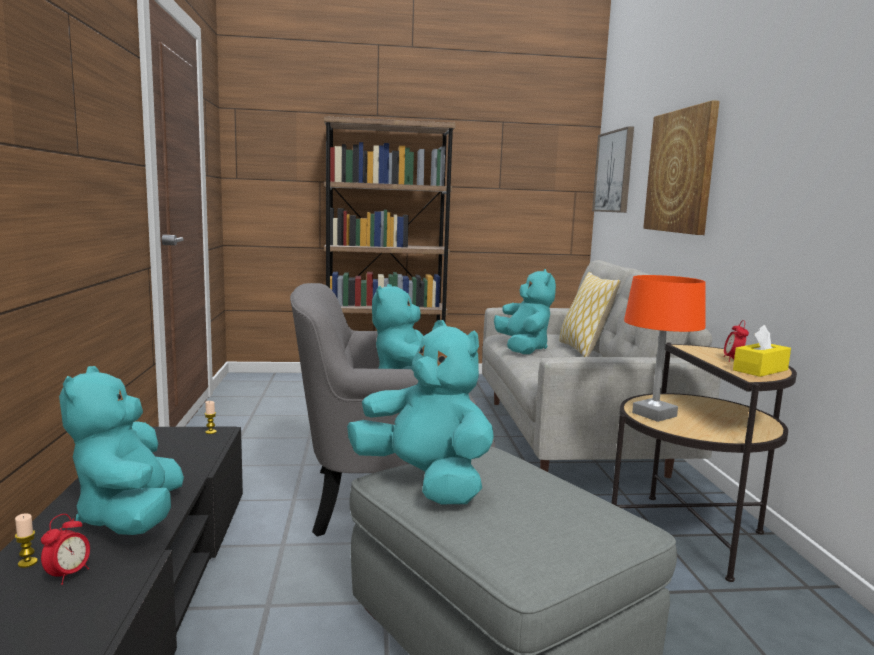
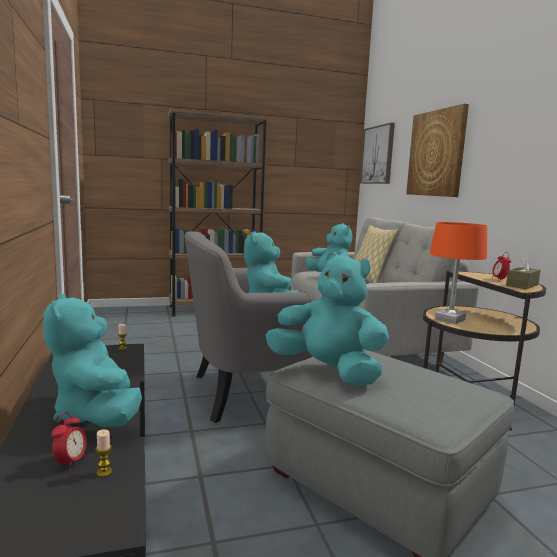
camera: 10 degrees left, 0 degrees up
(27, 563) = (29, 456): candle -> candle (104, 472)
(760, 370) = (522, 285): yellow tissue box -> brown tissue box

